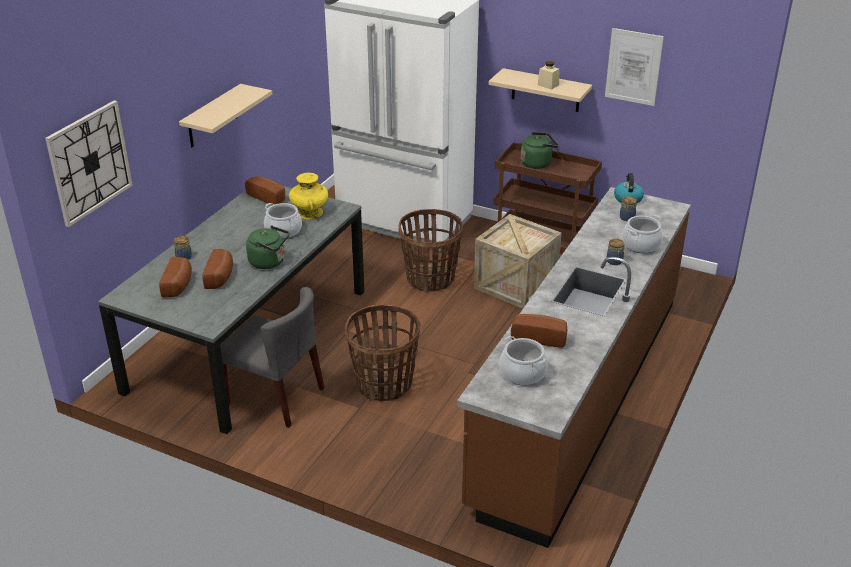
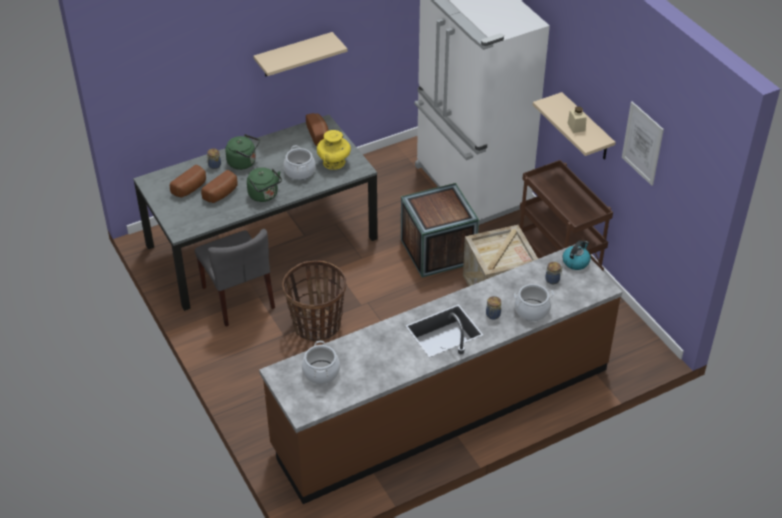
camera: 35 degrees right, 10 degrees up
(89, 162) = (153, 77): wall clock -> none
(430, 279) = (438, 251): basket -> crate
(537, 163) = (562, 189): green kettle -> green kettle (244, 163)
(539, 337) = (363, 350): bread -> none

